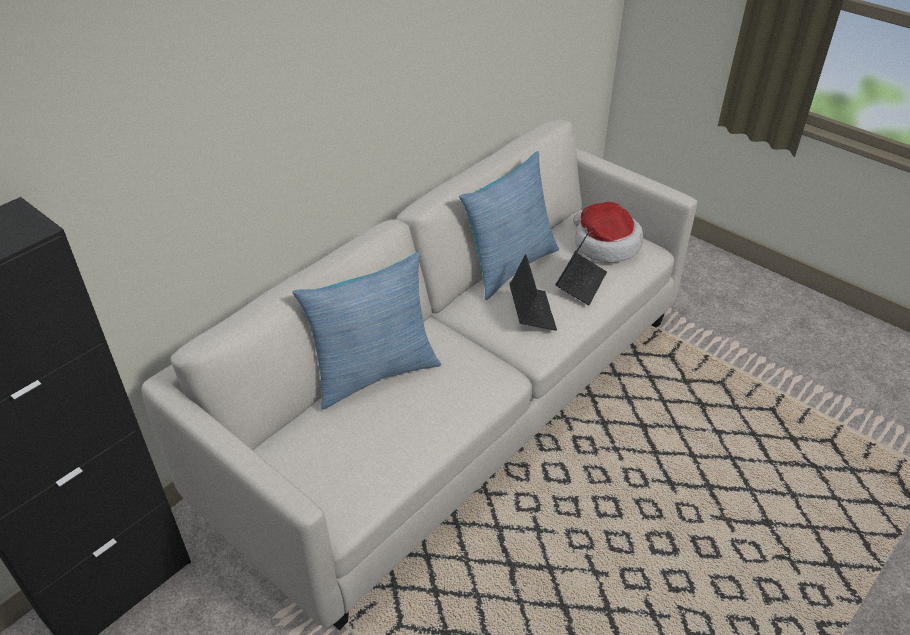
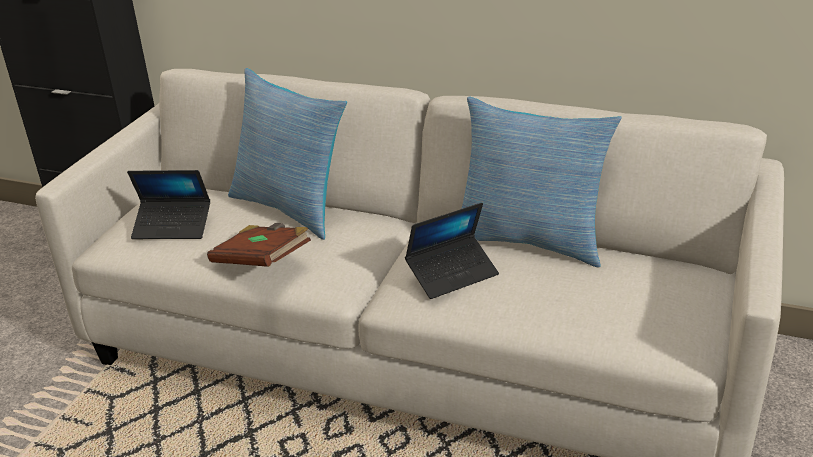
camera: 70 degrees right, 10 degrees down
(453, 407) = (262, 261): none -> brown book
(580, 283) = (540, 298): laptop -> laptop (173, 227)
(605, 244) = (646, 300): hat -> none

